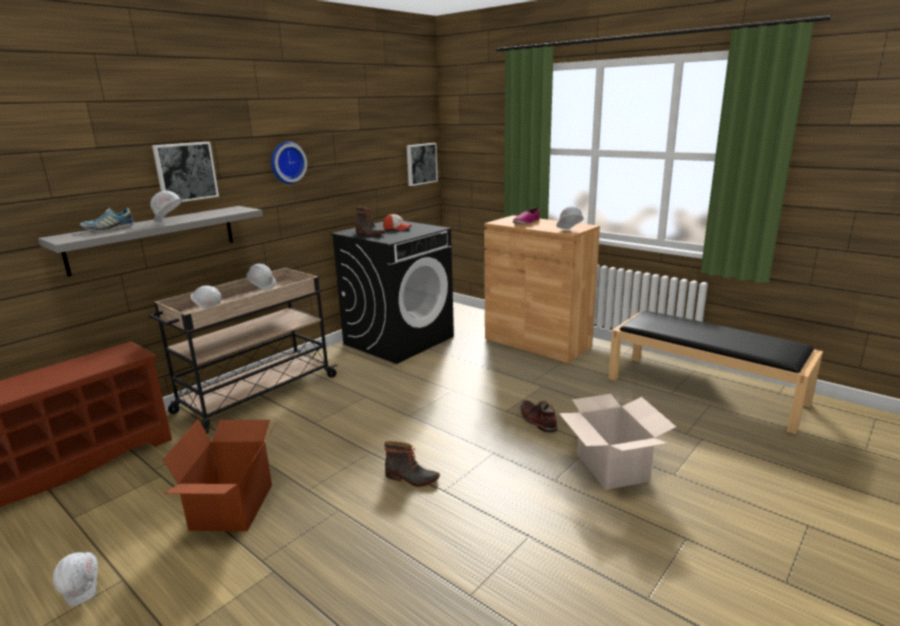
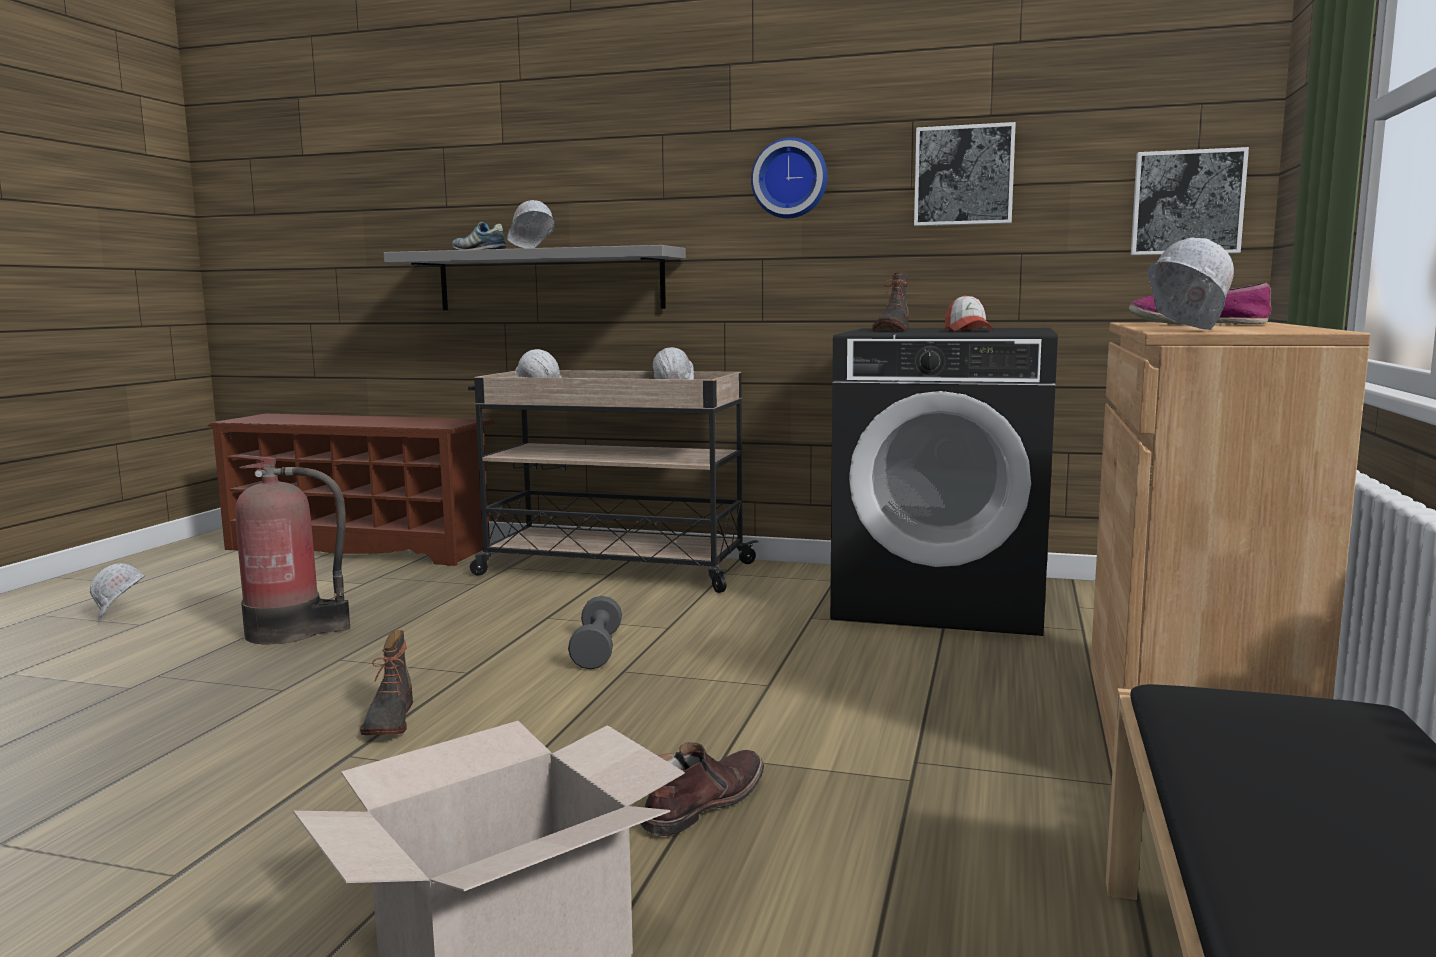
camera: 65 degrees right, 10 degrees down
(185, 172) = (607, 184): picture -> picture (964, 176)
(234, 507) = (291, 632): cardboard box -> fire extinguisher
(376, 417) = (597, 650): none -> grey dumbbell

